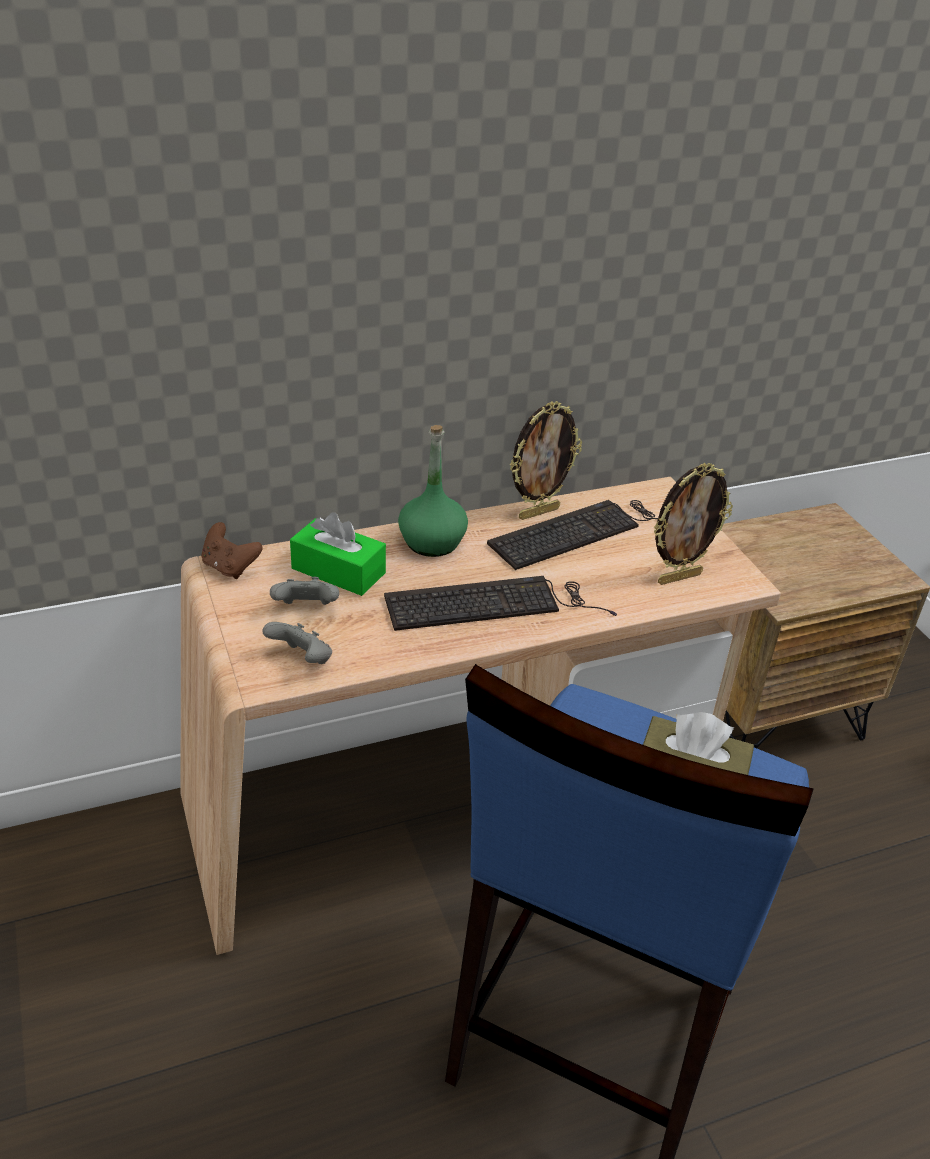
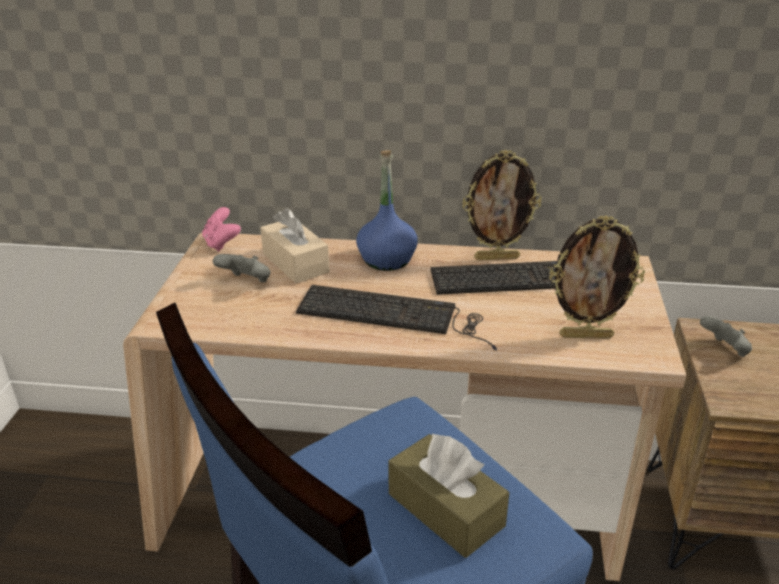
camera: 30 degrees right, 5 degrees down
(230, 567) = (221, 243): brown game controller -> pink game controller
(302, 660) = (209, 315): grey game controller -> grey game controller (724, 350)
(338, 571) = (295, 263): green tissue box -> beige tissue box
(431, 542) = (386, 259): green bottle -> blue bottle

